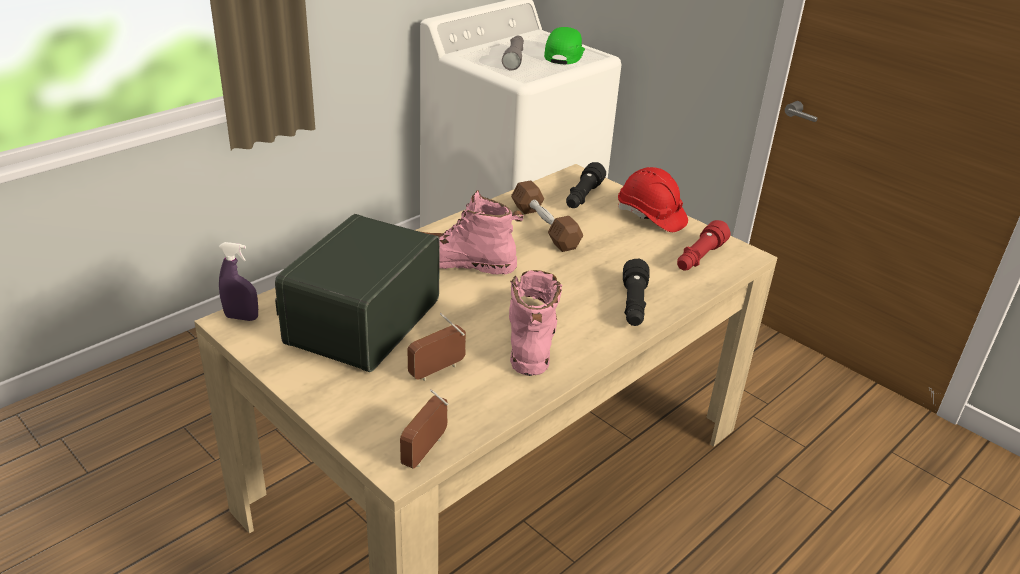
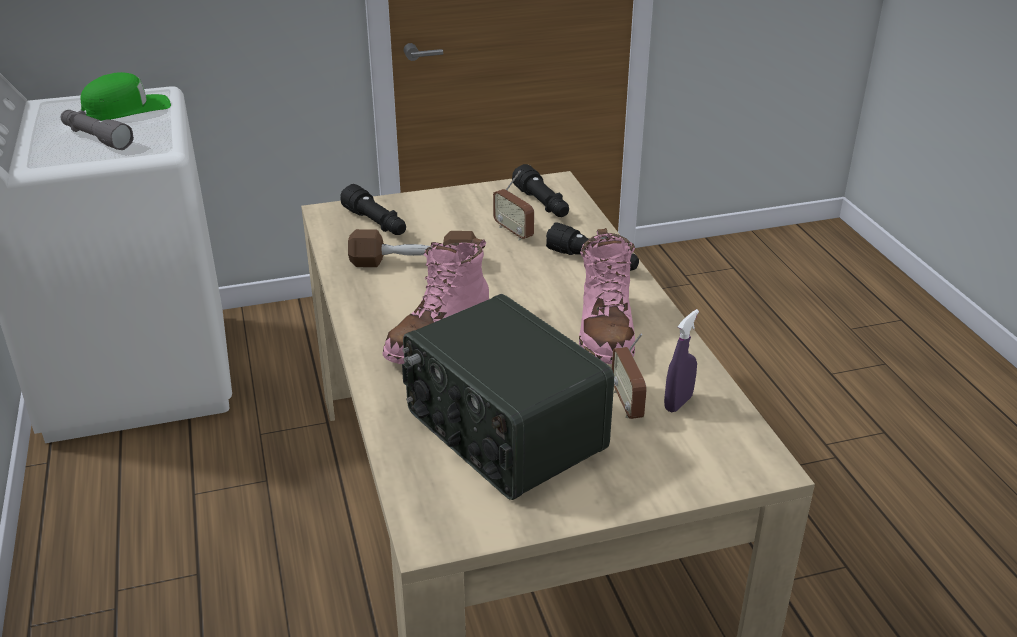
camera: 60 degrees left, 0 degrees up
(241, 317) = (427, 526): purple spray bottle -> purple spray bottle (678, 403)
(425, 451) = (750, 444): radio -> radio (513, 232)
(531, 336) = (605, 331): pink boot -> pink boot turned 120 degrees counterclockwise
(564, 54) = (126, 109): green cap -> green cap turned 105 degrees clockwise
(650, 216) = (450, 202): red hard hat -> none
(699, 258) = (542, 204): red flashlight -> black flashlight

